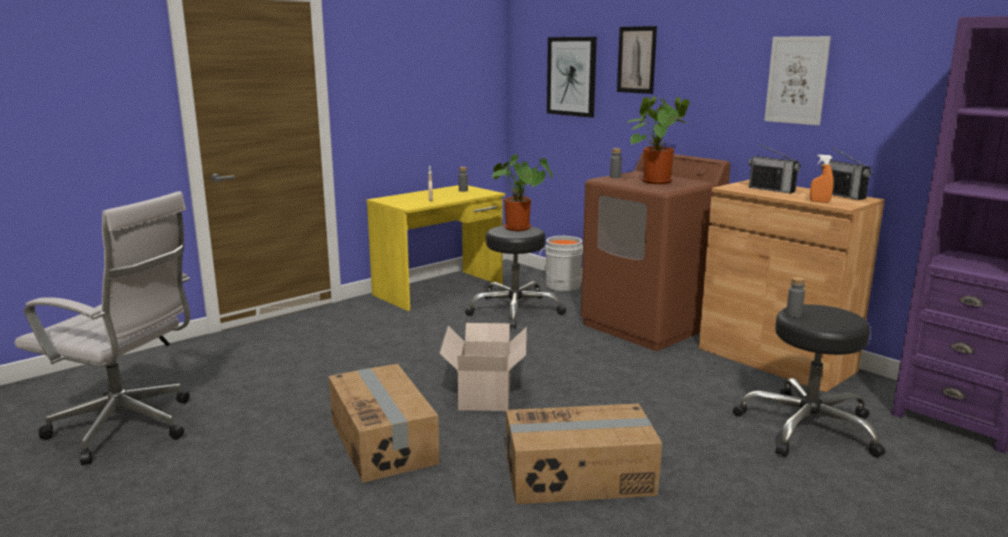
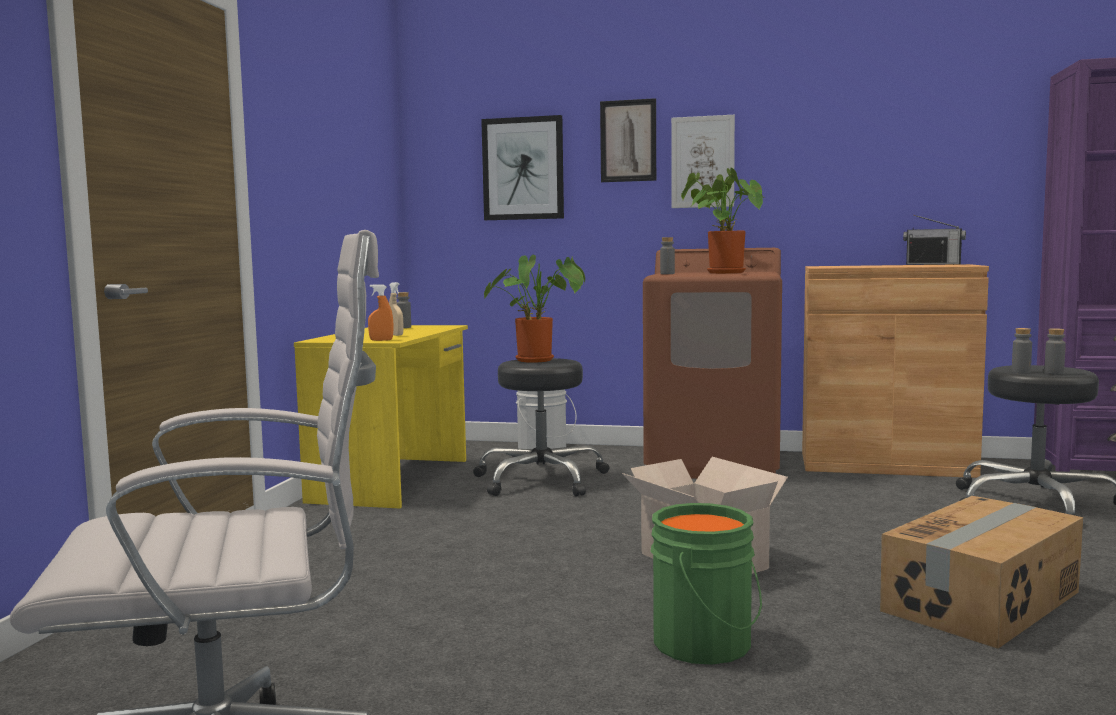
camera: 35 degrees left, 10 degrees down
(383, 441) = (707, 644): cardboard box -> green bucket
(771, 190) = (864, 266): radio -> none
(796, 80) = (849, 150): picture -> picture (702, 162)
(816, 322) = (1054, 373): none -> grey bottle
(819, 201) = (941, 265): orange spray bottle -> orange spray bottle (381, 340)

